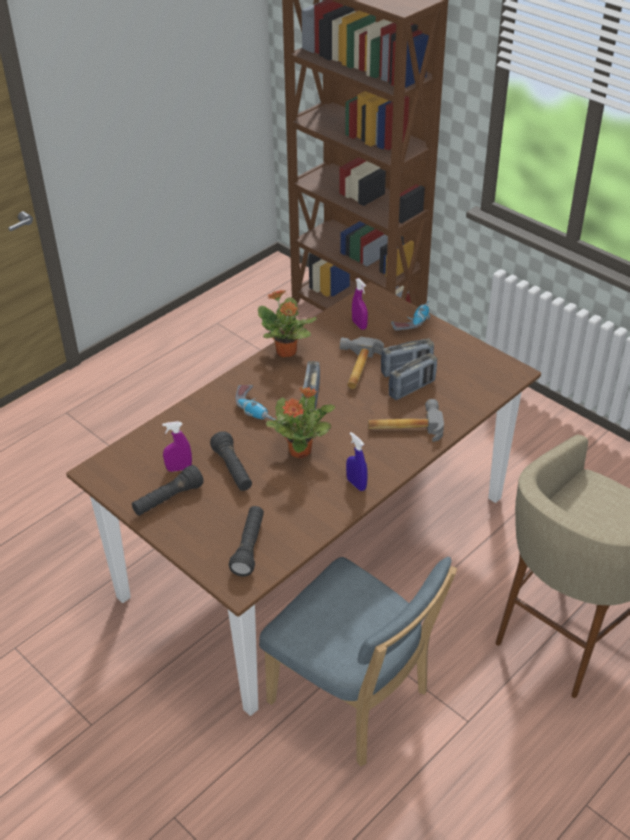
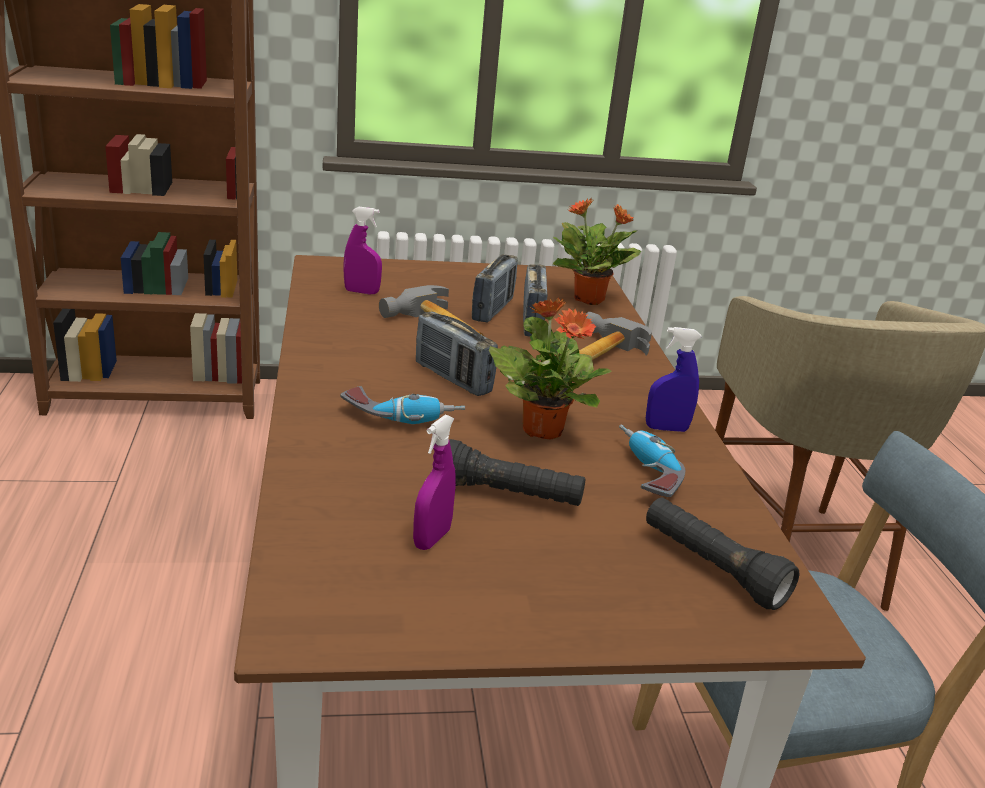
camera: 55 degrees left, 15 degrees down
(168, 499) = (496, 588): black flashlight -> none
(286, 352) = (322, 345): potted plant -> potted plant (590, 300)
(412, 321) = (414, 271): power drill -> power drill (643, 473)

